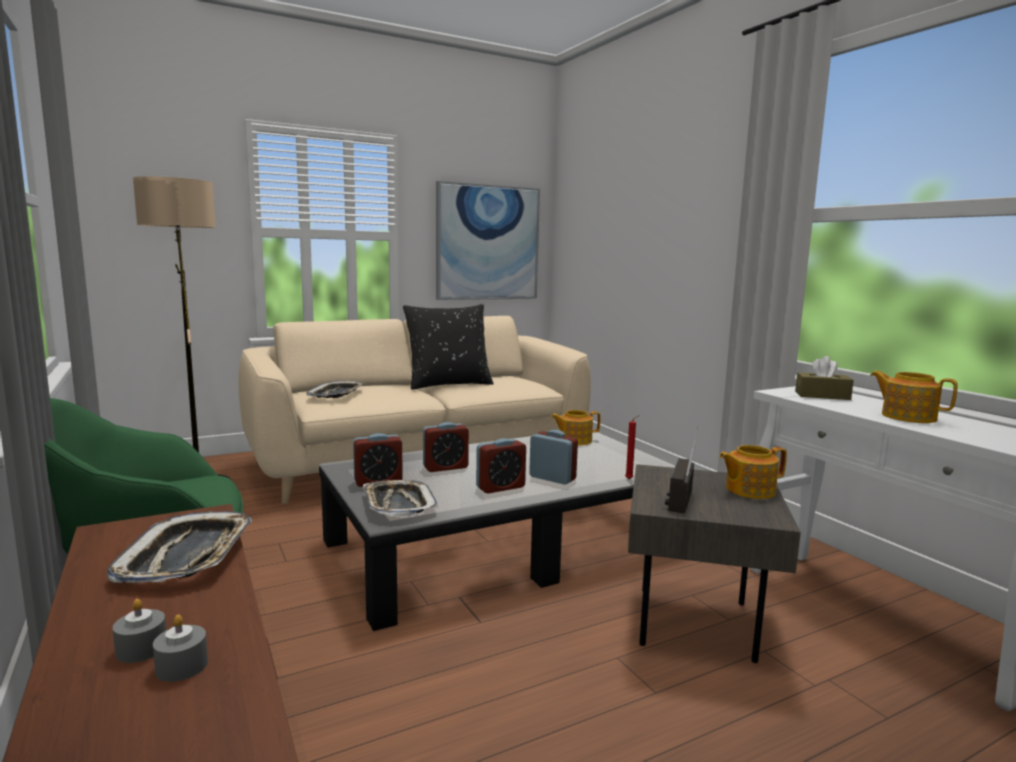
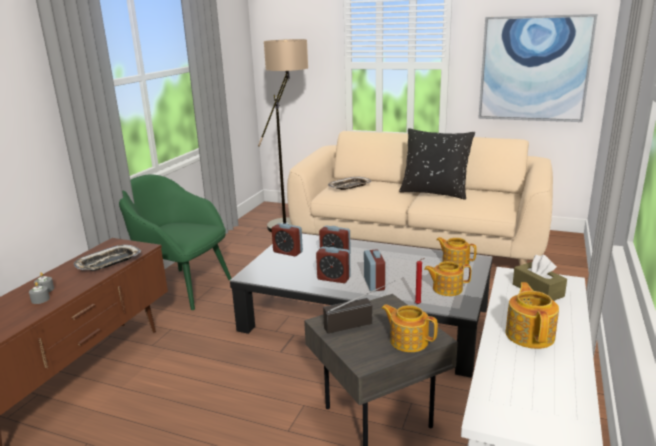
camera: 50 degrees right, 10 degrees up
(398, 504) = (269, 269): tray -> none
(619, 461) = (446, 289): none -> teapot

